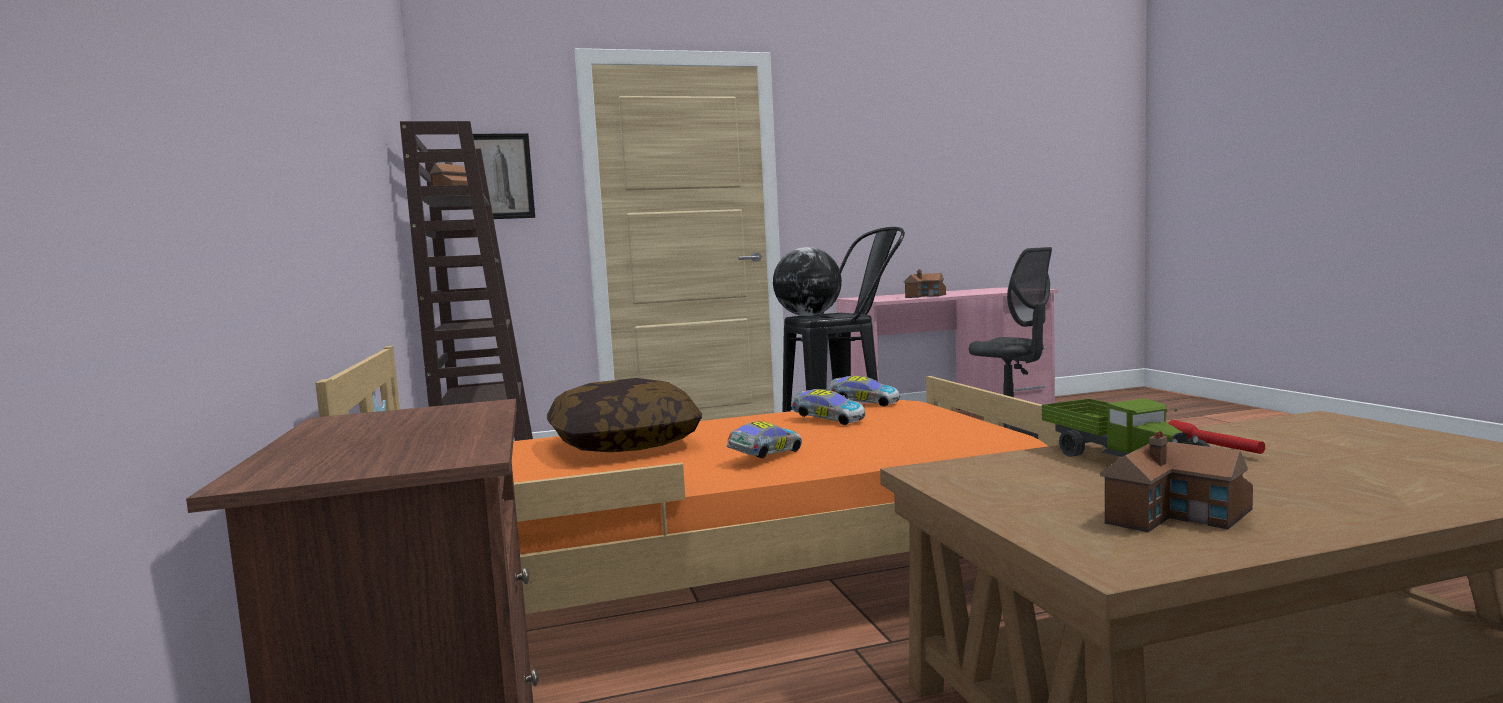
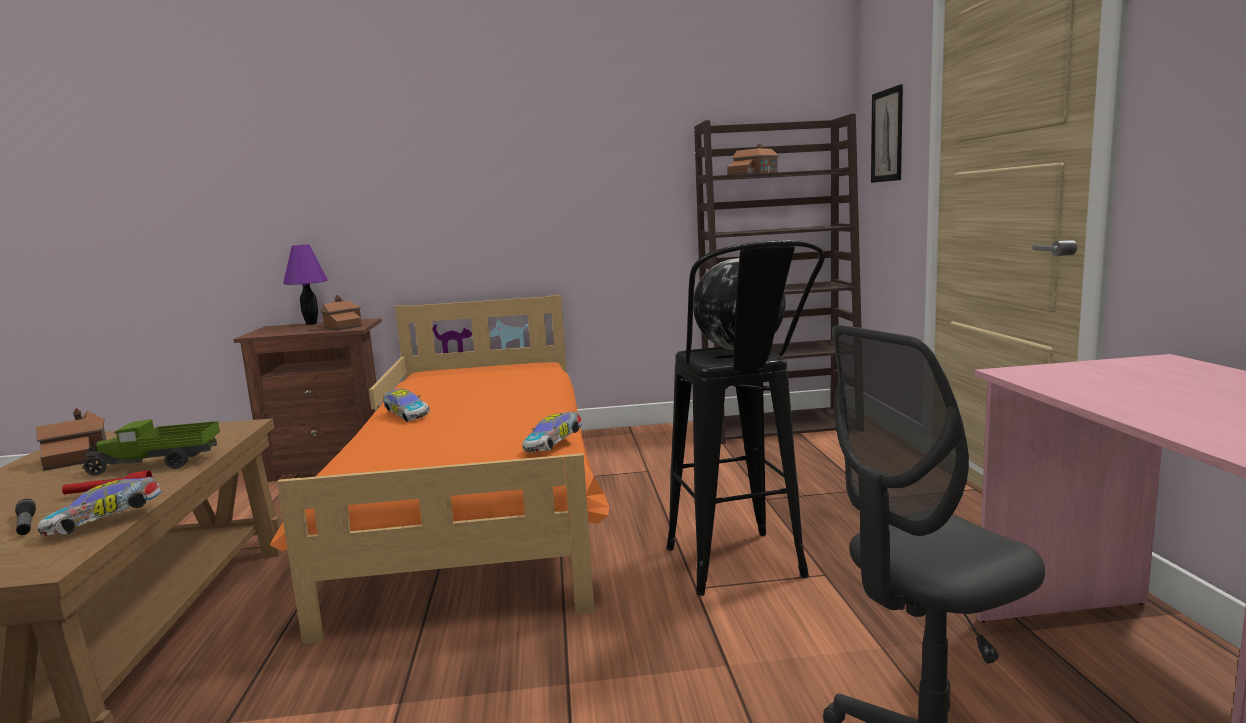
camera: 100 degrees right, 5 degrees up
(293, 449) = (311, 324): none -> purple table lamp
(624, 444) = (499, 388): pillow -> none
(827, 420) = (493, 430): toy car -> toy car (107, 522)
(925, 296) = (1132, 397): toy house -> toy house (342, 326)
(1321, 447) = (26, 525): none -> flashlight

